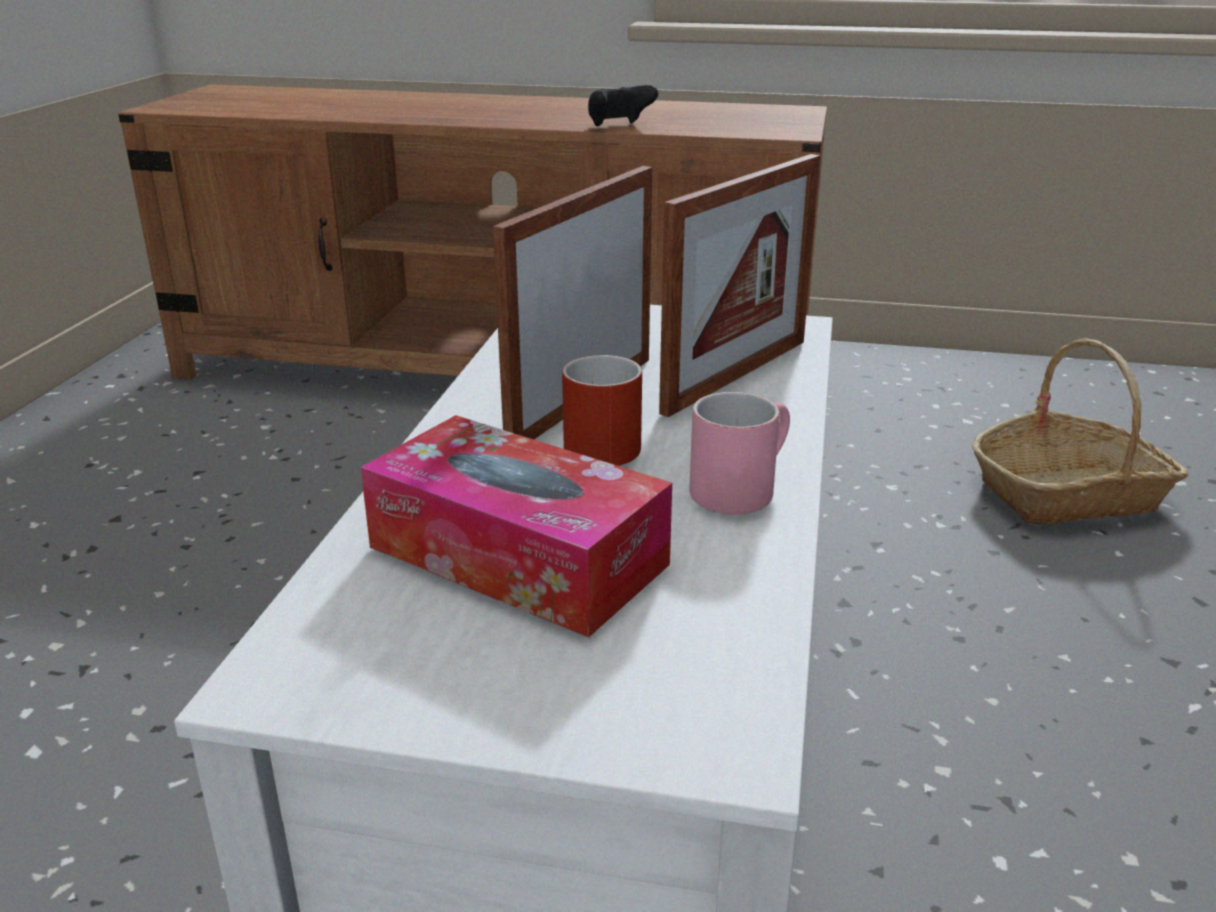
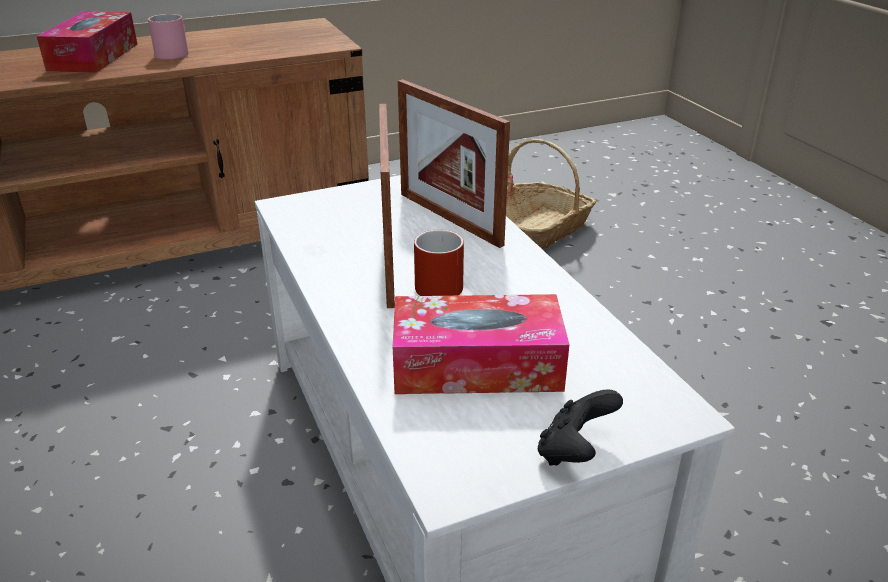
camera: 35 degrees left, 5 degrees up
(494, 107) = (94, 57): none -> tissue box
(619, 126) = (216, 59): black game controller -> black game controller (574, 452)
(736, 375) = (449, 218): picture frame -> picture frame turned 135 degrees clockwise
(740, 487) = (531, 284): pink mug -> pink mug (174, 53)

